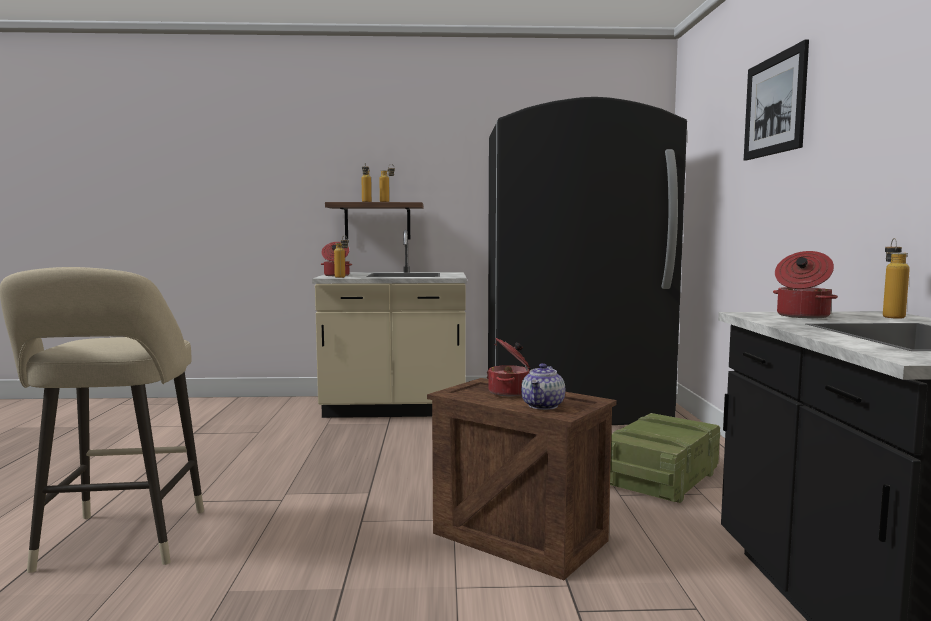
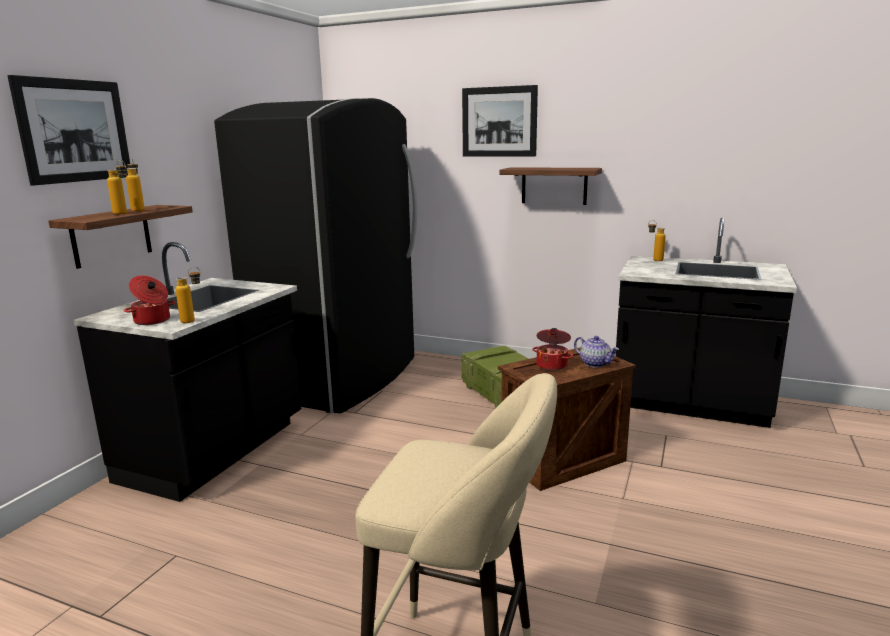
camera: 65 degrees left, 10 degrees up
(361, 145) = (74, 131): none -> picture
(395, 409) = (216, 452): beige counter -> black counter
(801, 316) = (646, 268): cooking pot -> none
(816, 190) = (554, 185): none -> shelf

